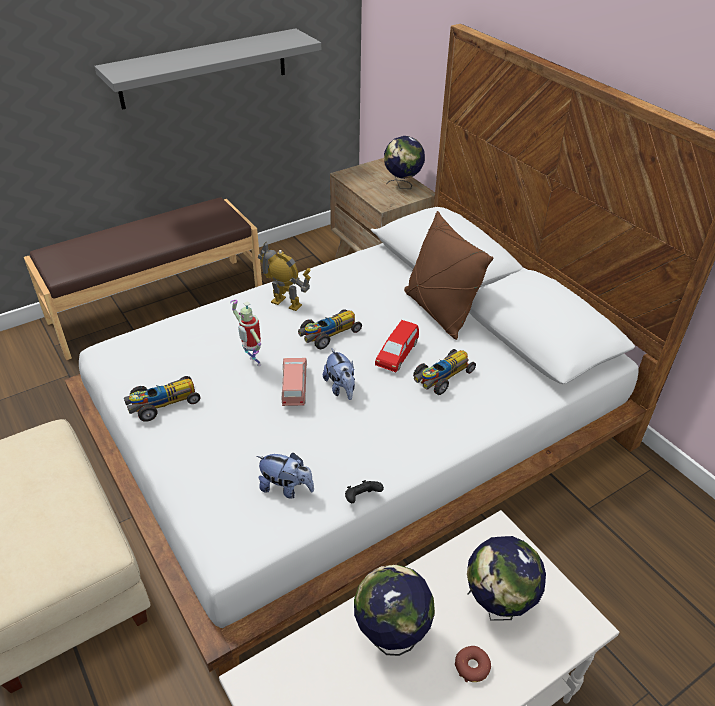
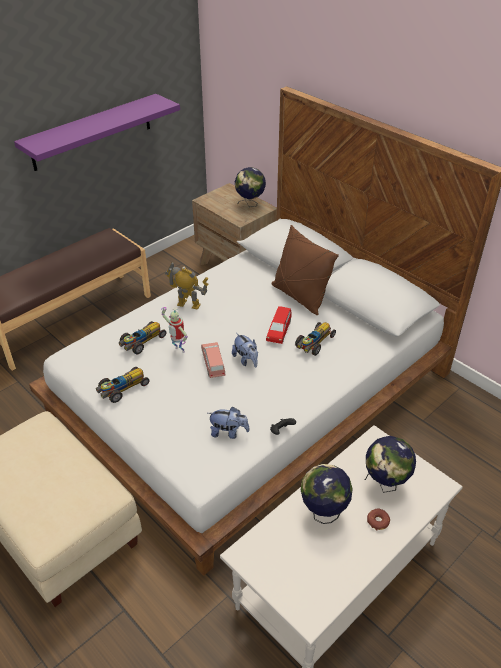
camera: 10 degrees left, 0 degrees up
(204, 68) = (92, 132): grey shelf -> purple shelf
(328, 334) = (226, 323): toy car -> toy car (142, 342)

